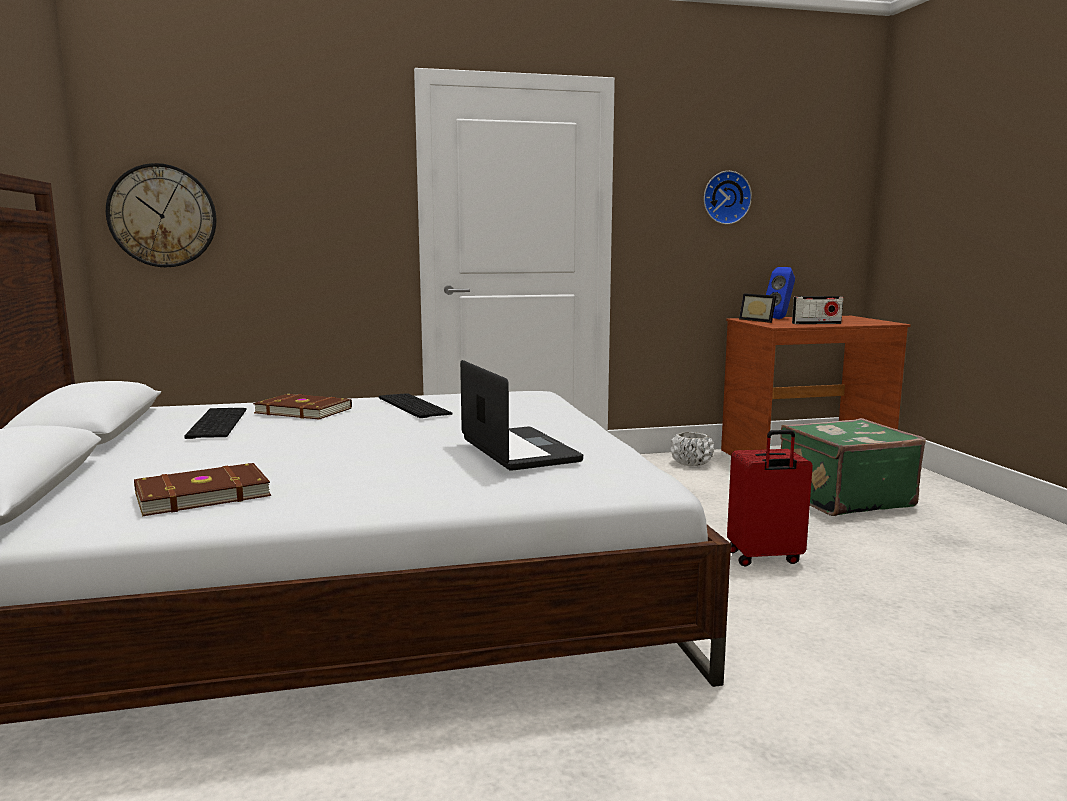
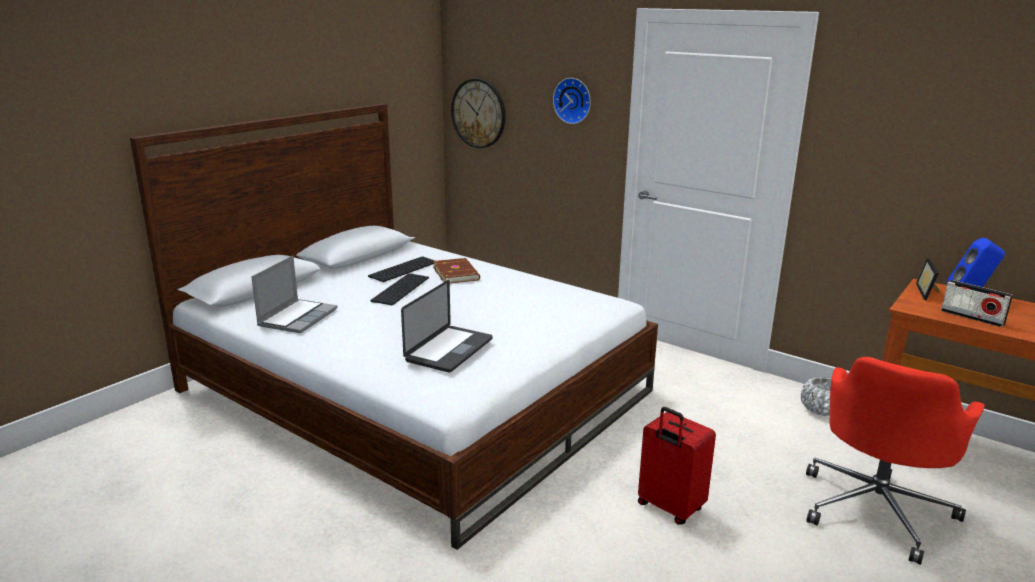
camera: 50 degrees right, 10 degrees up
(201, 494) = (297, 317): brown book -> laptop
(411, 406) = (511, 289): keyboard -> keyboard (399, 289)
(725, 197) = (938, 146): wall clock -> wall clock (573, 100)
(842, 498) = (876, 508): green suitcase -> red office chair

